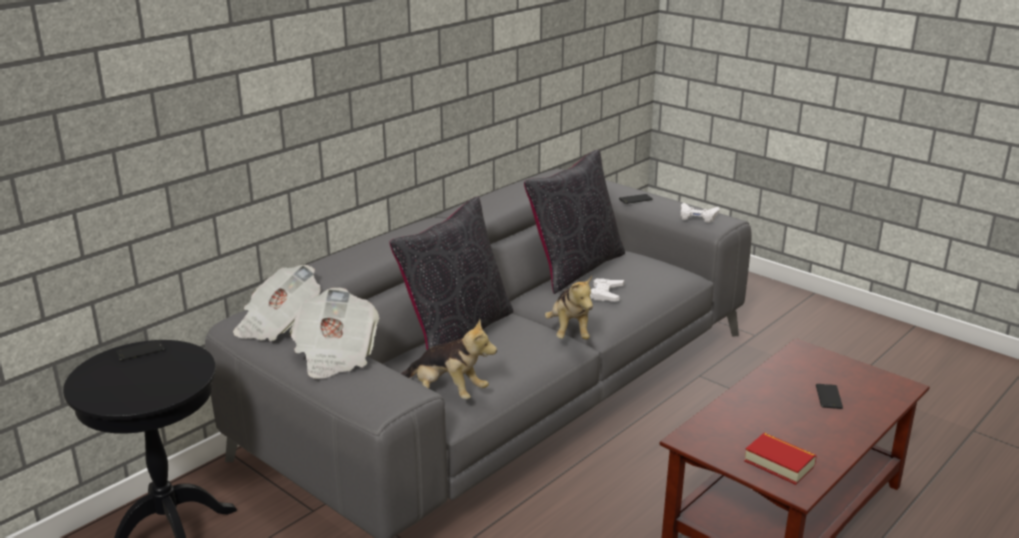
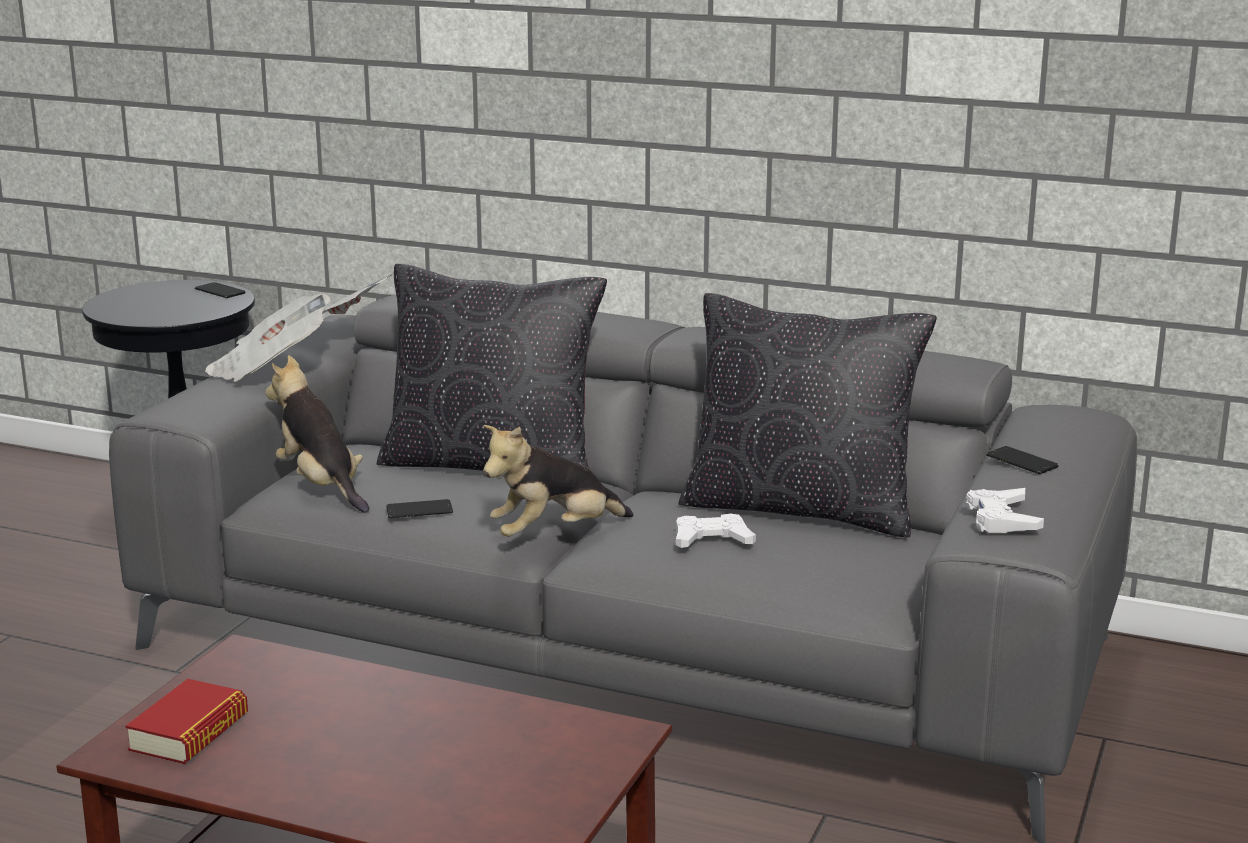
camera: 70 degrees right, 5 degrees down
(447, 392) = (321, 486): plush toy -> plush toy turned 135 degrees clockwise
(828, 397) = (440, 769): phone -> phone (419, 510)

